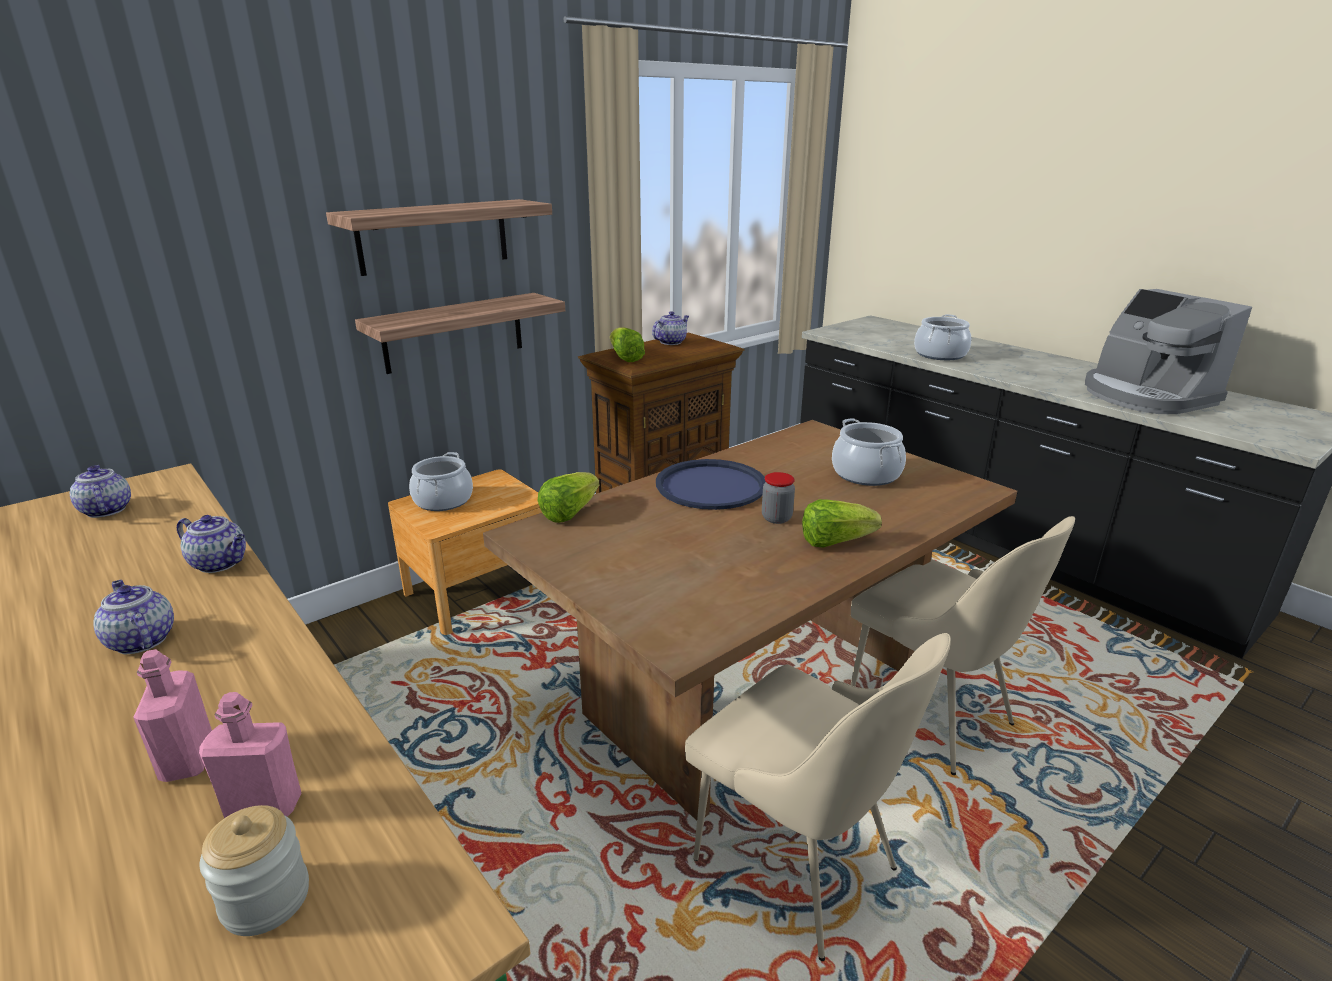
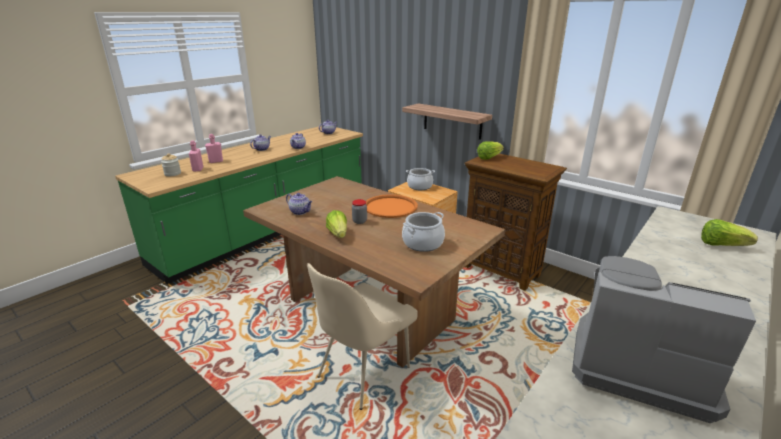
camera: 80 degrees right, 0 degrees up
(434, 236) = (451, 77): shelf -> none
(569, 513) = (355, 185): lettuce -> lettuce (721, 245)
(671, 342) = (532, 164): teapot -> teapot (300, 212)
(710, 486) = (390, 207): blue tray -> orange tray
(797, 864) = (269, 325): beige chair -> none
(940, 354) = (660, 258): cooking pot -> none
(1145, 396) = (637, 365): coffee machine -> coffee machine turned 60 degrees clockwise

